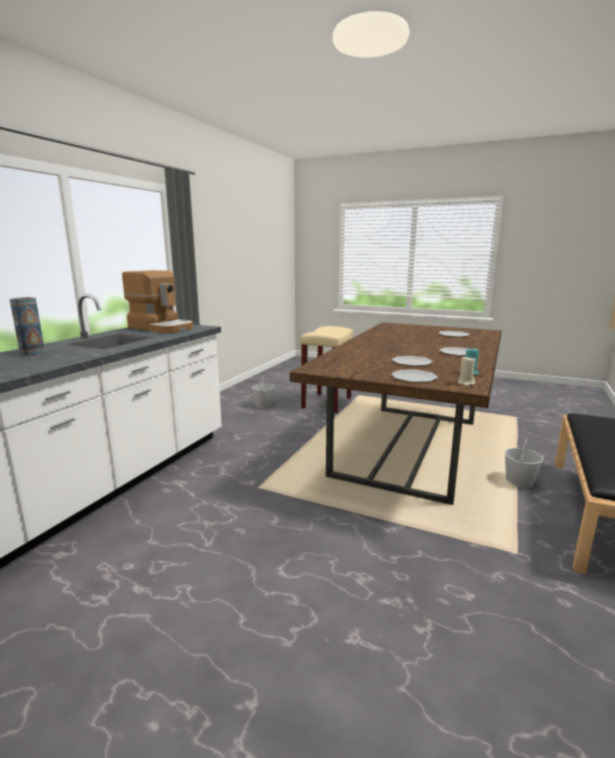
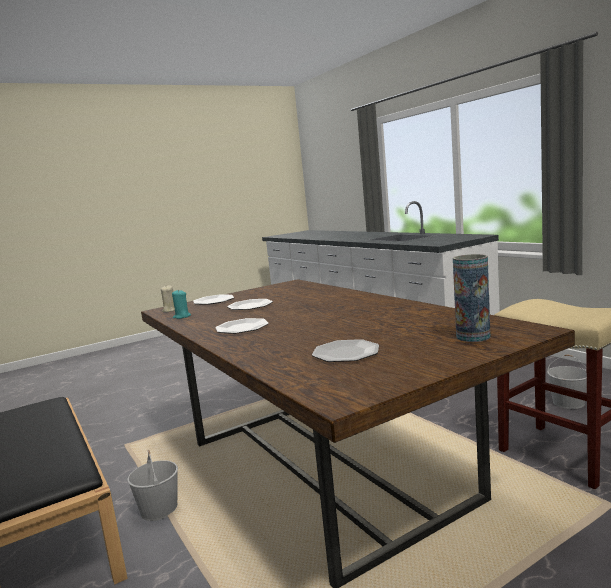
camera: 125 degrees right, 5 degrees down
(32, 353) = (377, 234): vase -> vase (473, 337)
(162, 327) = (449, 238): coffee machine -> none

